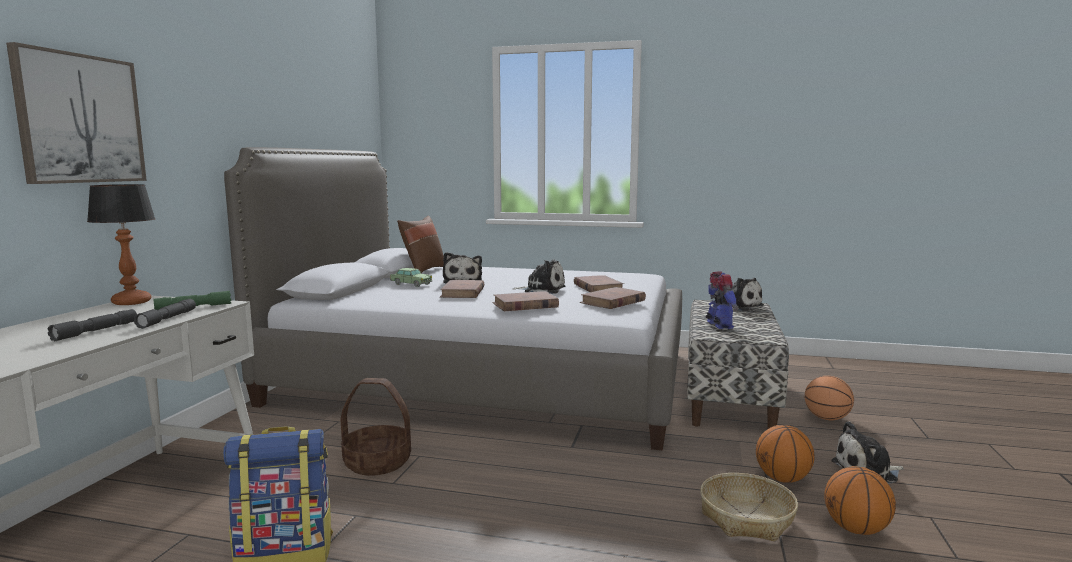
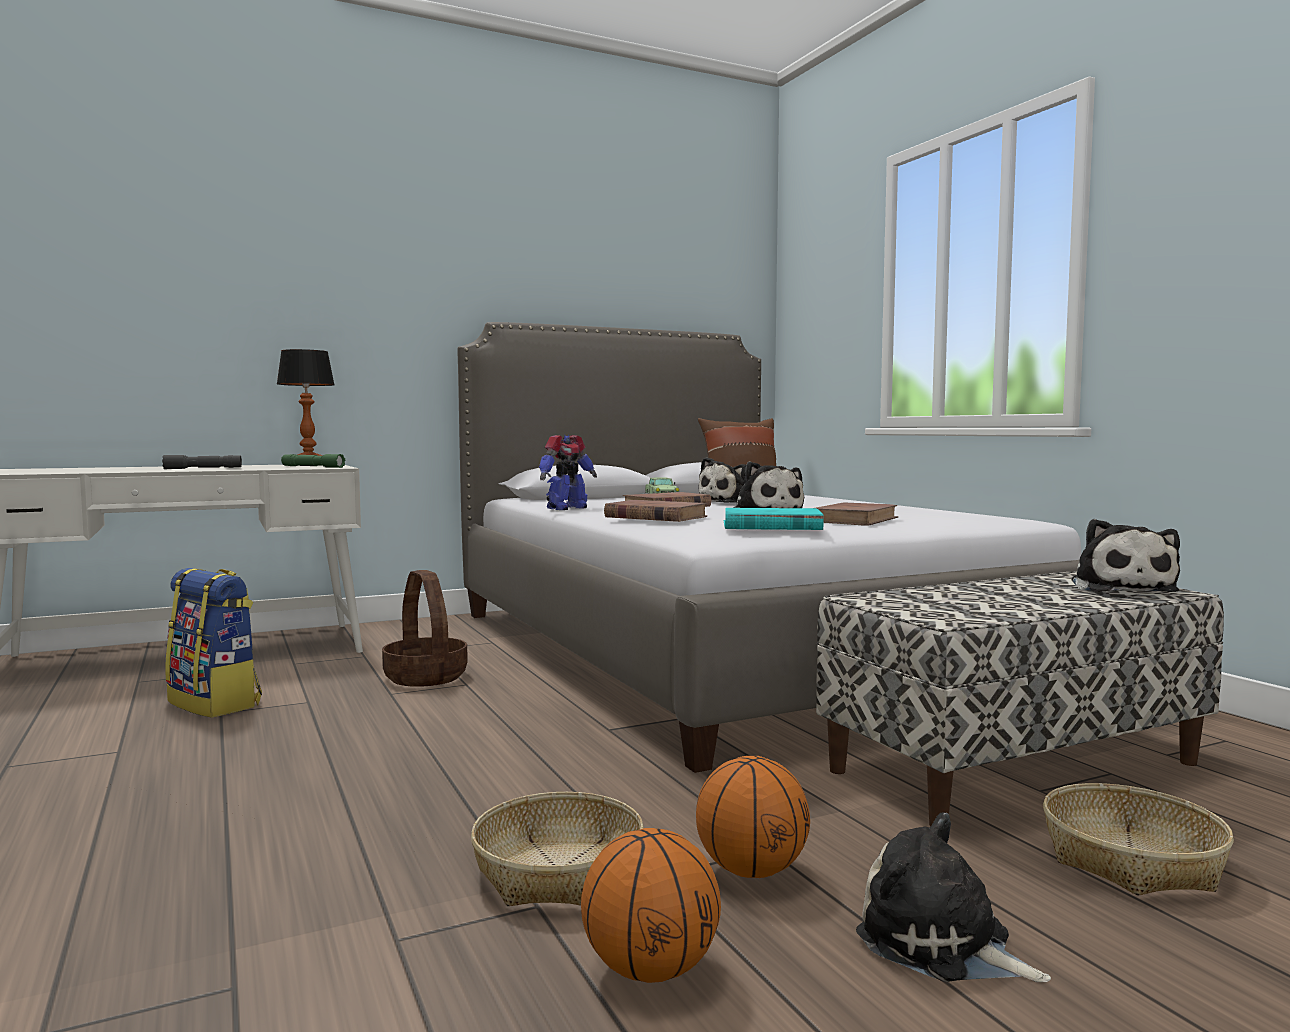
camera: 50 degrees right, 5 degrees down
(80, 119) = (292, 292): picture -> none
(167, 319) = (261, 468): grey flashlight -> none
(612, 302) = (771, 526): brown book -> turquoise book
(719, 326) = (943, 595): toy robot -> toy robot (565, 508)
(827, 419) = (1131, 859): basketball -> basket

